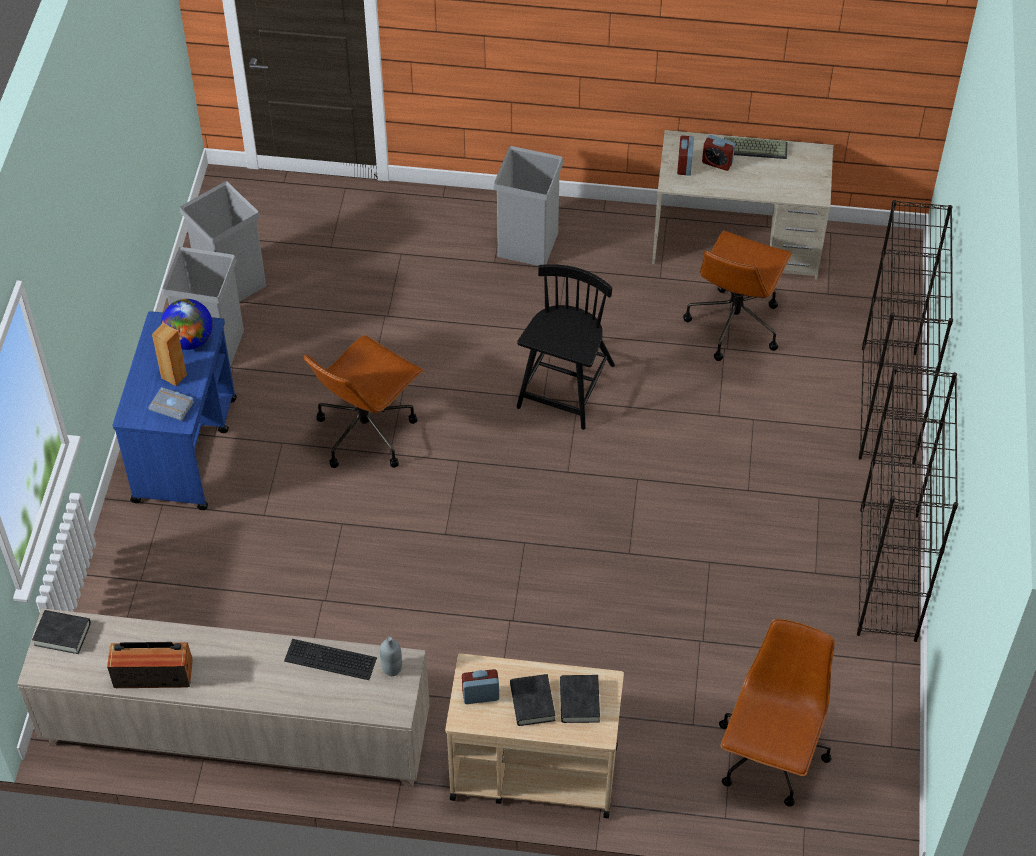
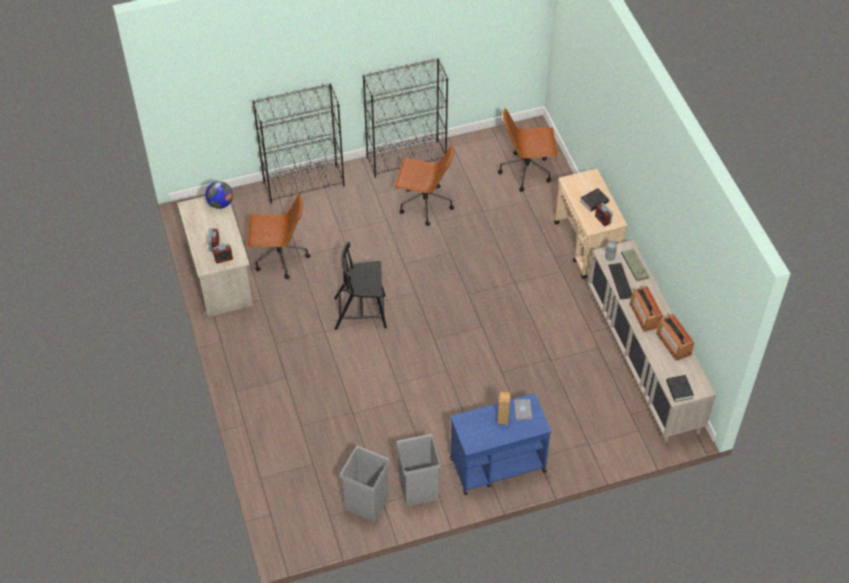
camera: 115 degrees left, 0 degrees up
(190, 340) = (474, 424): globe -> globe (220, 203)
(237, 660) = (644, 315): none -> radio
(366, 432) = (438, 386): brown office chair -> brown office chair (424, 205)
(528, 244) = (264, 367): grey trash can -> none
(579, 701) = (582, 187): black book -> none
(755, 148) = (194, 233): keyboard -> keyboard (634, 265)

